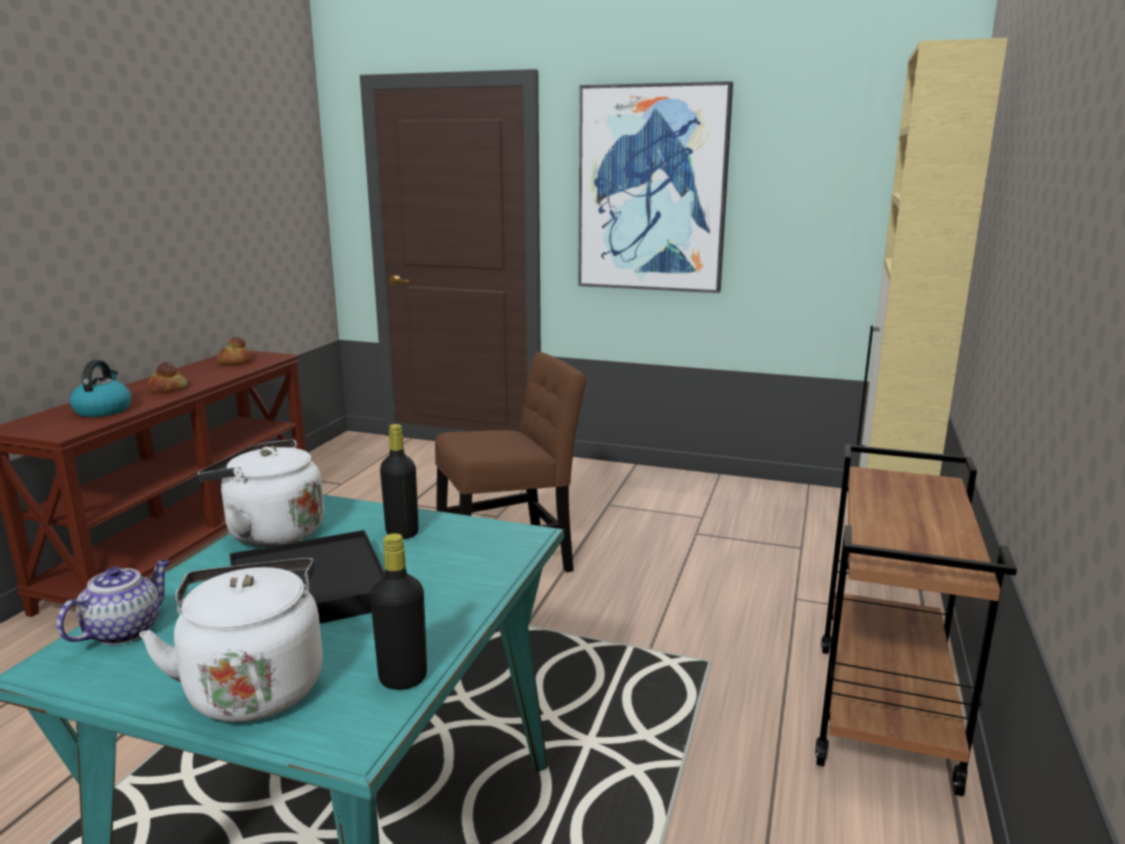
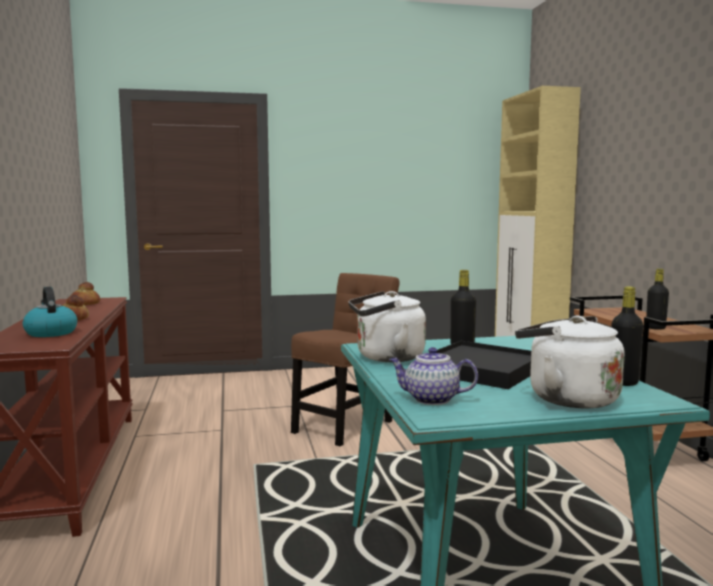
camera: 30 degrees left, 10 degrees down
(124, 630) = (430, 399): teapot -> teapot turned 75 degrees counterclockwise
(652, 189) = (350, 175): picture -> none
(880, 546) = (655, 328): none -> black bottle

